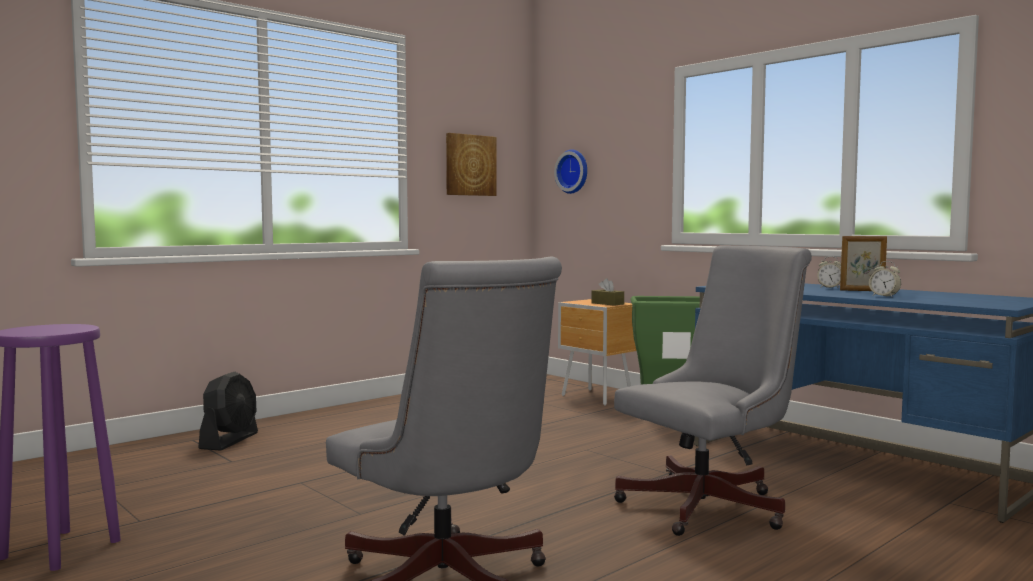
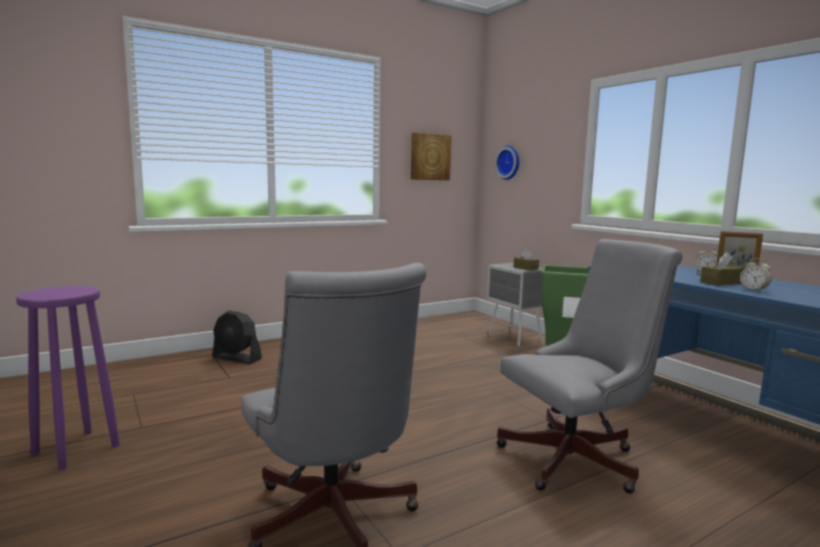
camera: 10 degrees right, 5 degrees up
(229, 441) = (237, 358): black fan -> black fan turned 90 degrees clockwise
(597, 398) = (515, 338): brown nightstand -> grey nightstand
(848, 293) = (721, 282): none -> brown tissue box

